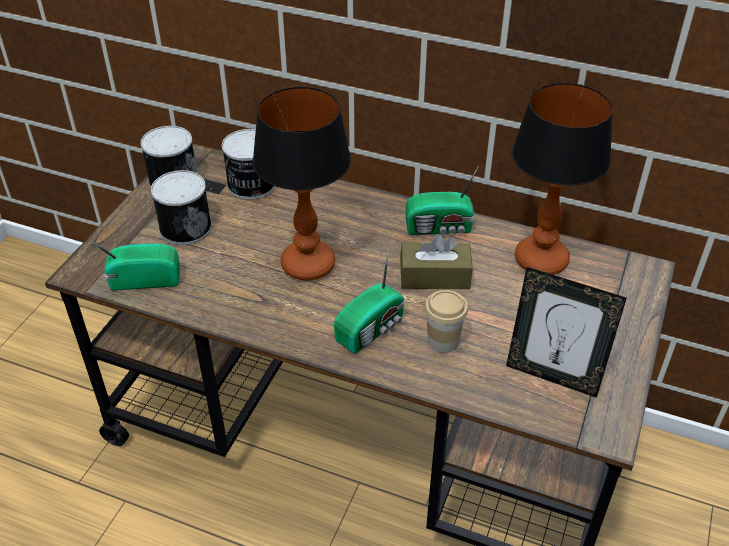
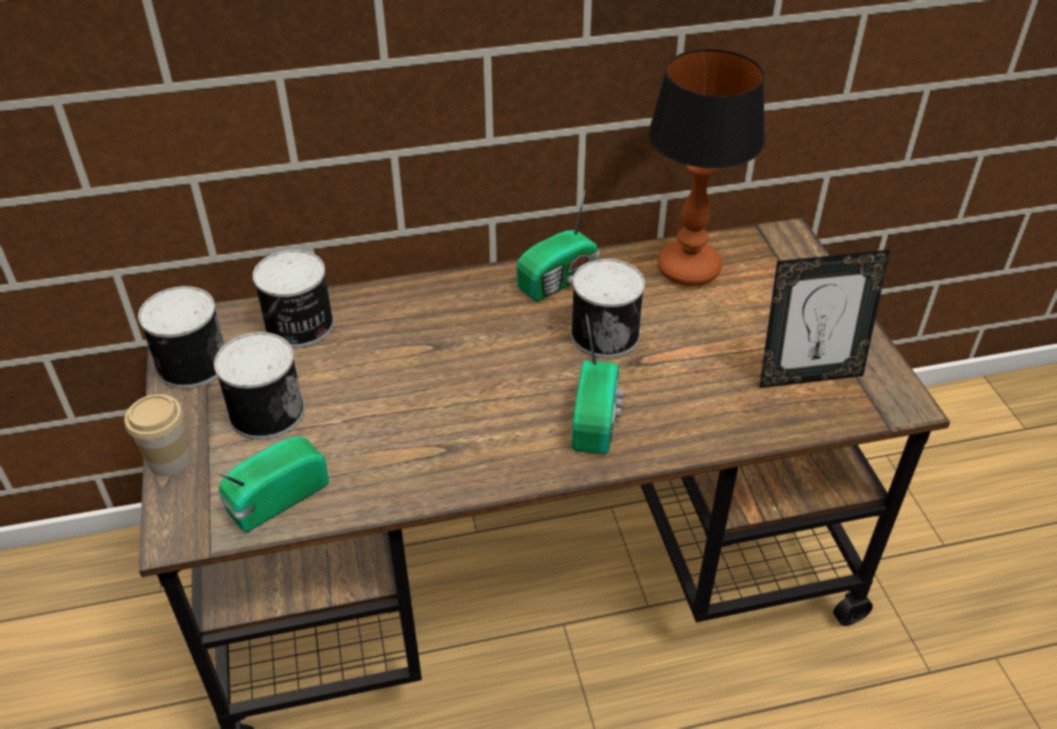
camera: 35 degrees left, 0 degrees up
(306, 265) = (458, 385): table lamp -> none
(434, 276) = (605, 333): brown tissue box -> can
(443, 341) = (678, 394): cup -> cup (169, 460)

